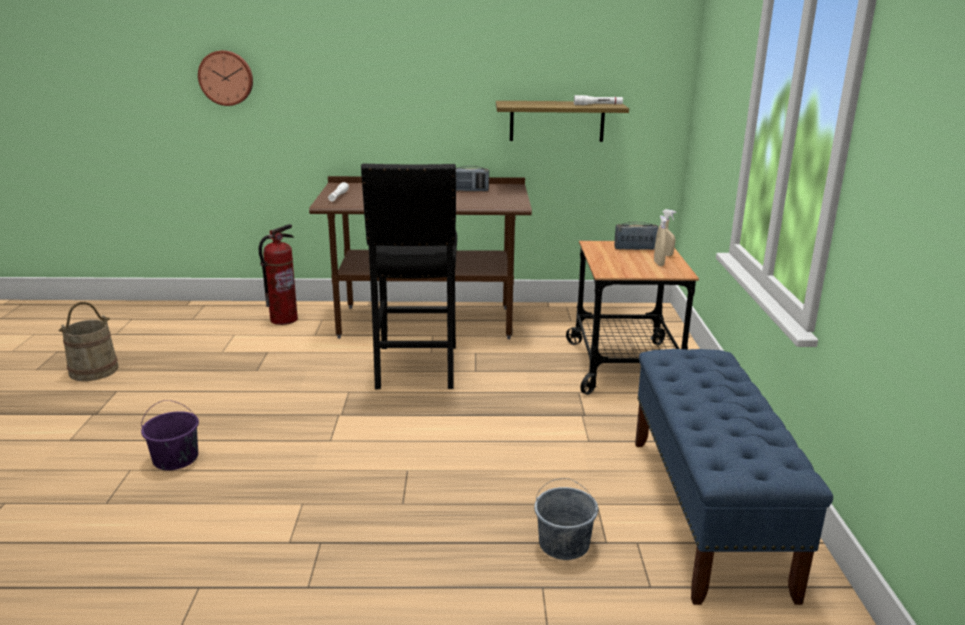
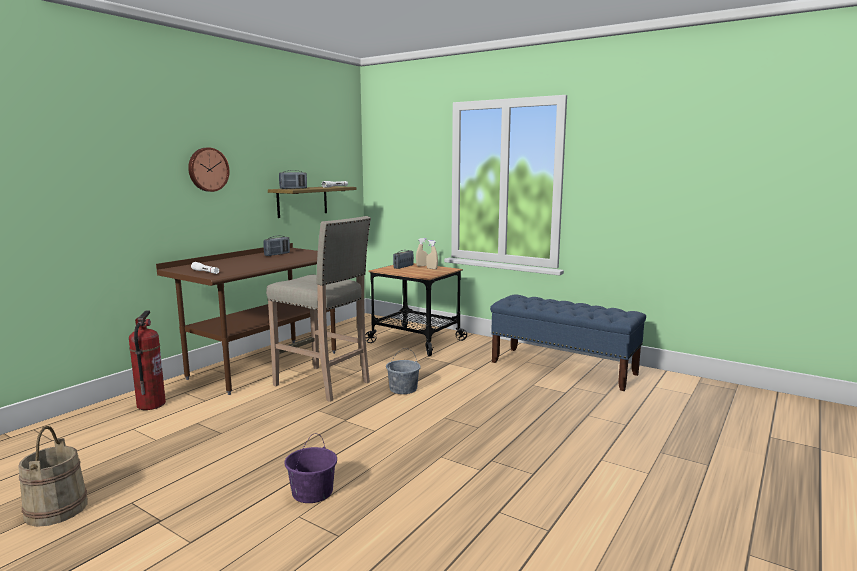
camera: 55 degrees left, 10 degrees down
(226, 78) = (46, 179): wall clock -> wall clock (207, 169)
(416, 368) = (323, 384): black stool -> beige stool
(522, 103) = (293, 188): none -> radio
(564, 544) = (558, 400): grey bucket -> grey bucket (403, 389)

